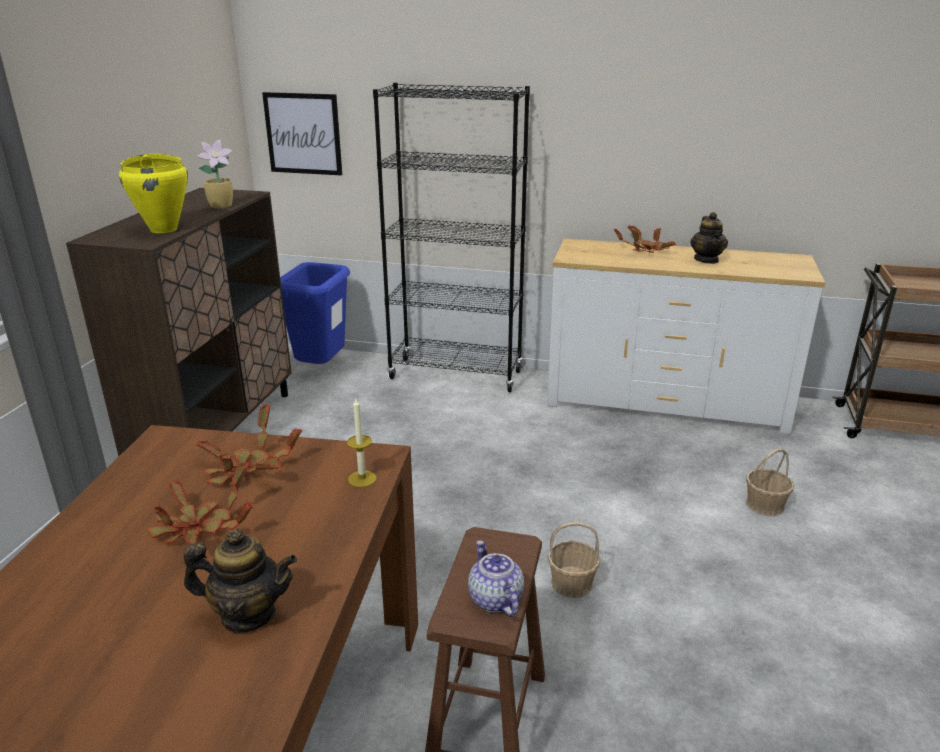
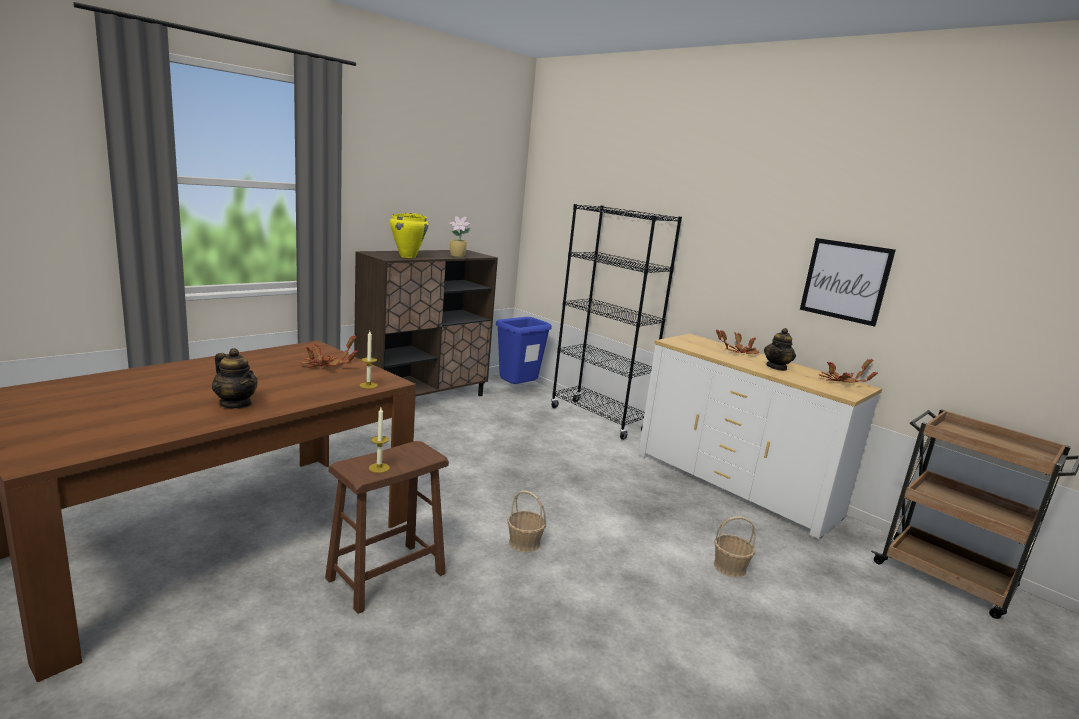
camera: 30 degrees right, 10 degrees down
(198, 529) = (270, 375): potted plant -> potted plant (841, 381)
(303, 134) = (548, 233): picture -> picture (845, 281)
(494, 599) = (379, 468): teapot -> candle

